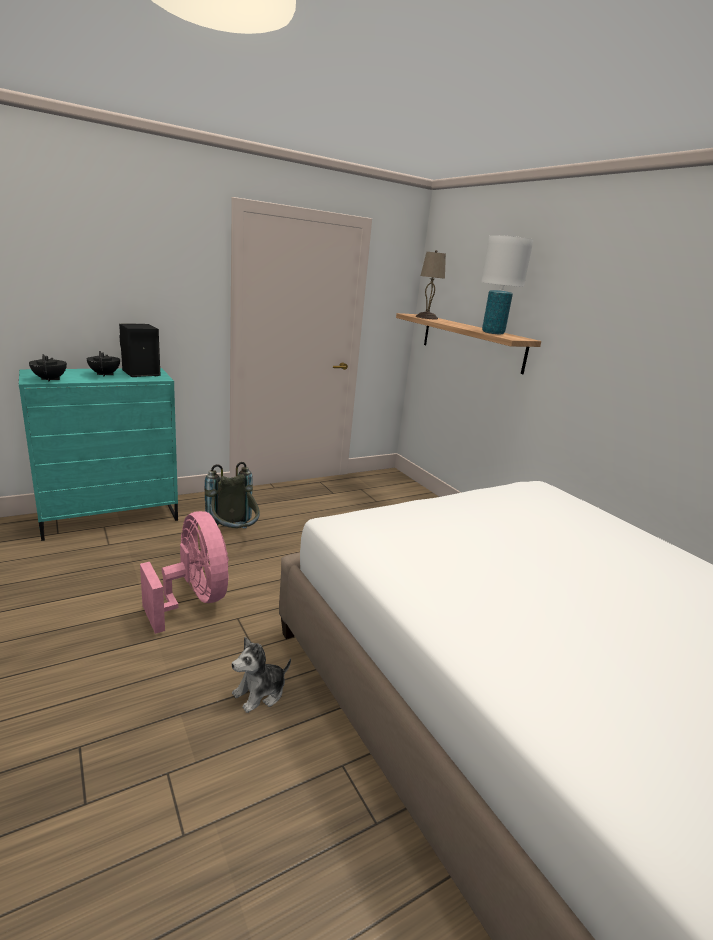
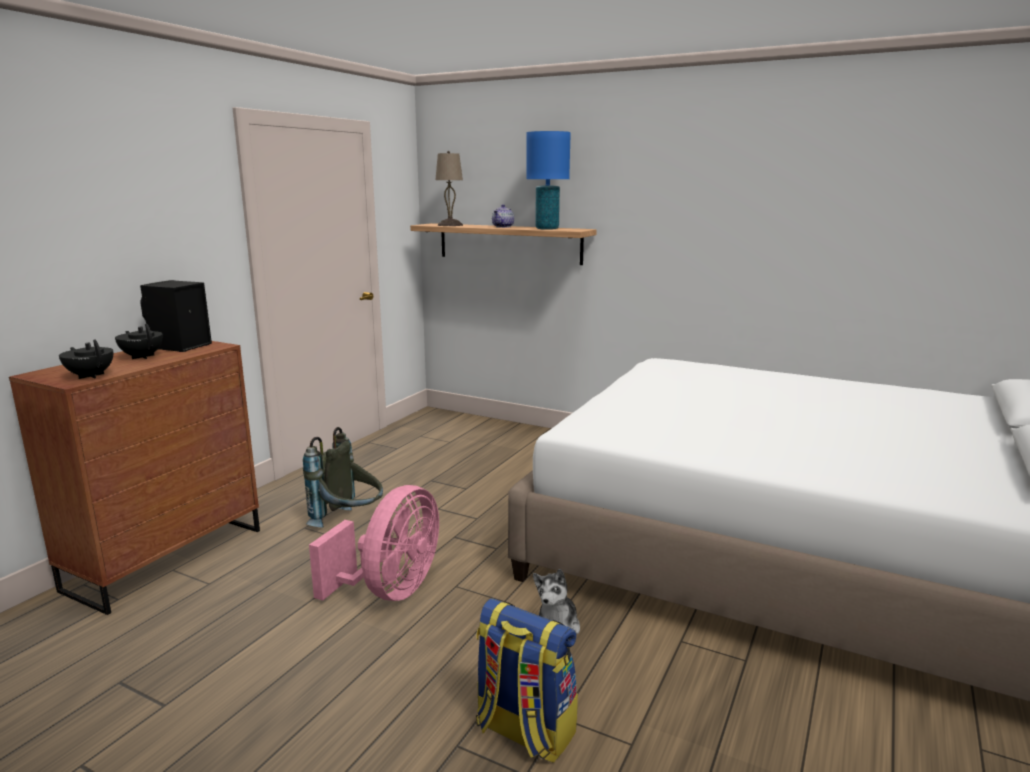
camera: 30 degrees left, 5 degrees down
(110, 517) = (166, 558): turquoise dresser -> brown dresser
(130, 765) = (523, 731): none -> backpack
(193, 600) = (390, 590): pink fan -> pink fan turned 90 degrees clockwise
(463, 325) = (503, 227): none -> teapot
(493, 333) = (547, 229): white table lamp -> blue table lamp

